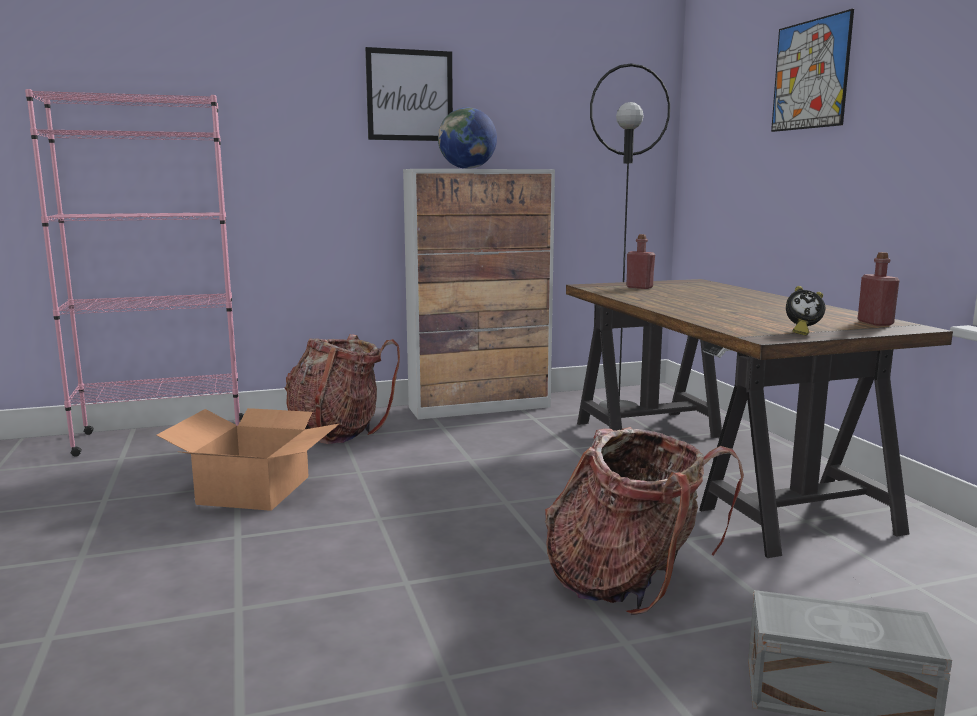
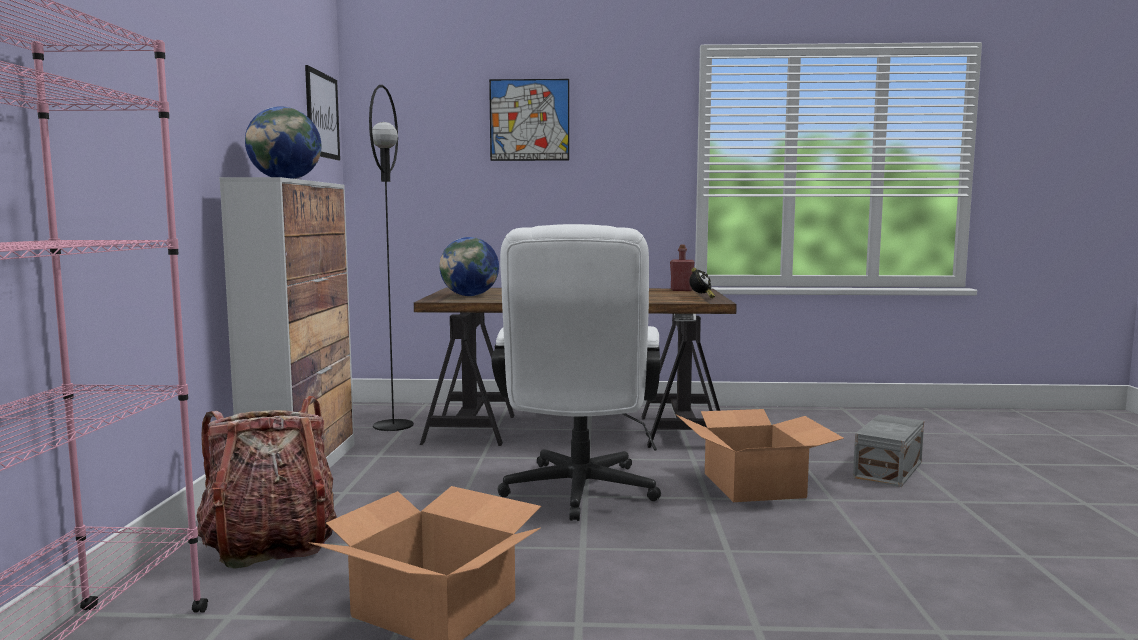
camera: 70 degrees left, 5 degrees down
(409, 95) = (207, 79): picture -> picture (322, 115)
(505, 499) = (578, 495): none -> white office chair
(629, 584) = (754, 485): backpack -> cardboard box
(639, 287) = (470, 296): red bottle -> globe

